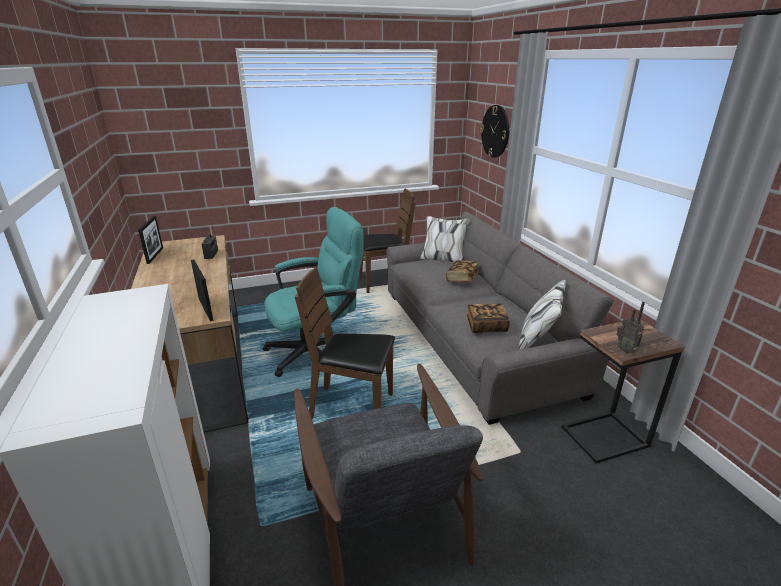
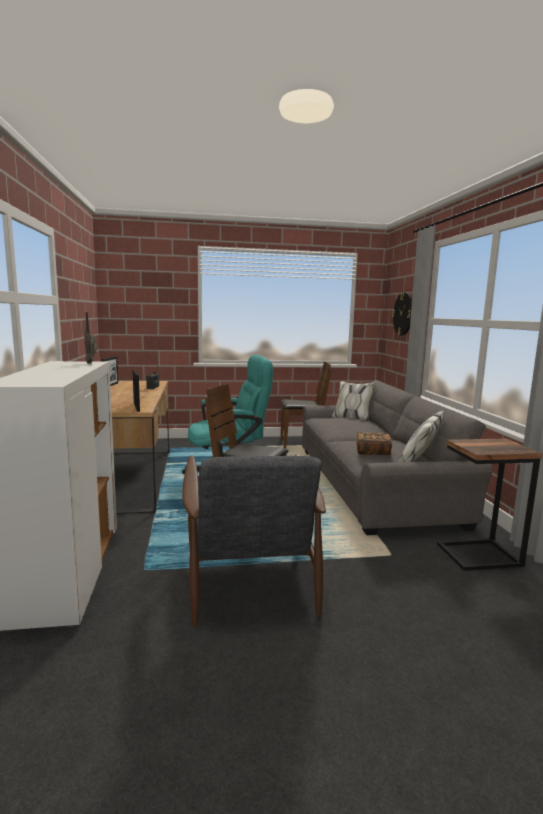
camera: 10 degrees right, 15 degrees down
(462, 279) = (363, 427): book -> none
(626, 350) = (483, 450): radio -> radio (91, 363)

